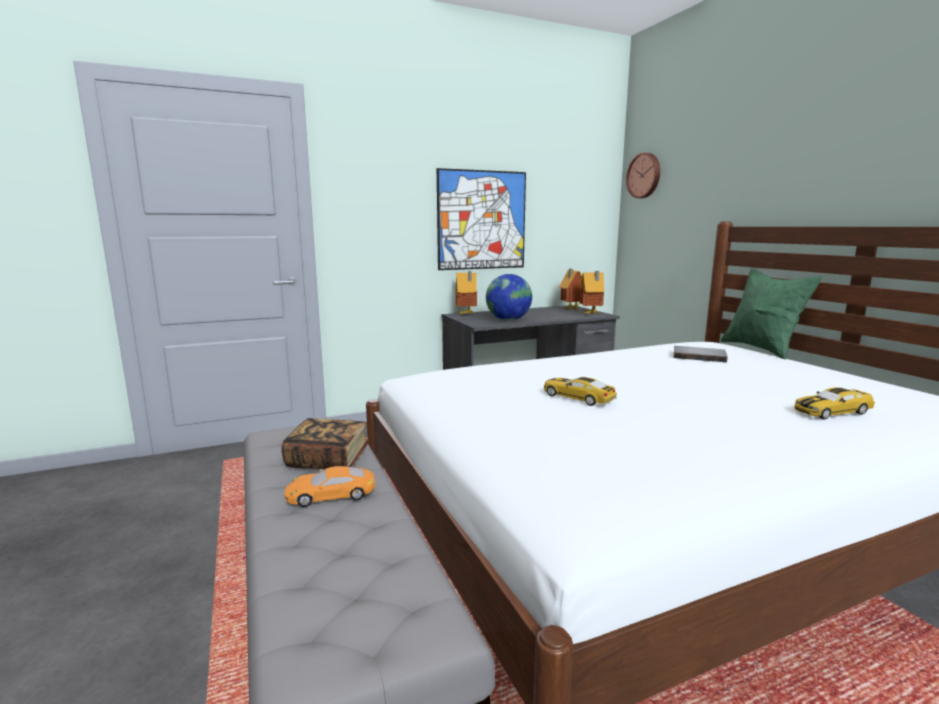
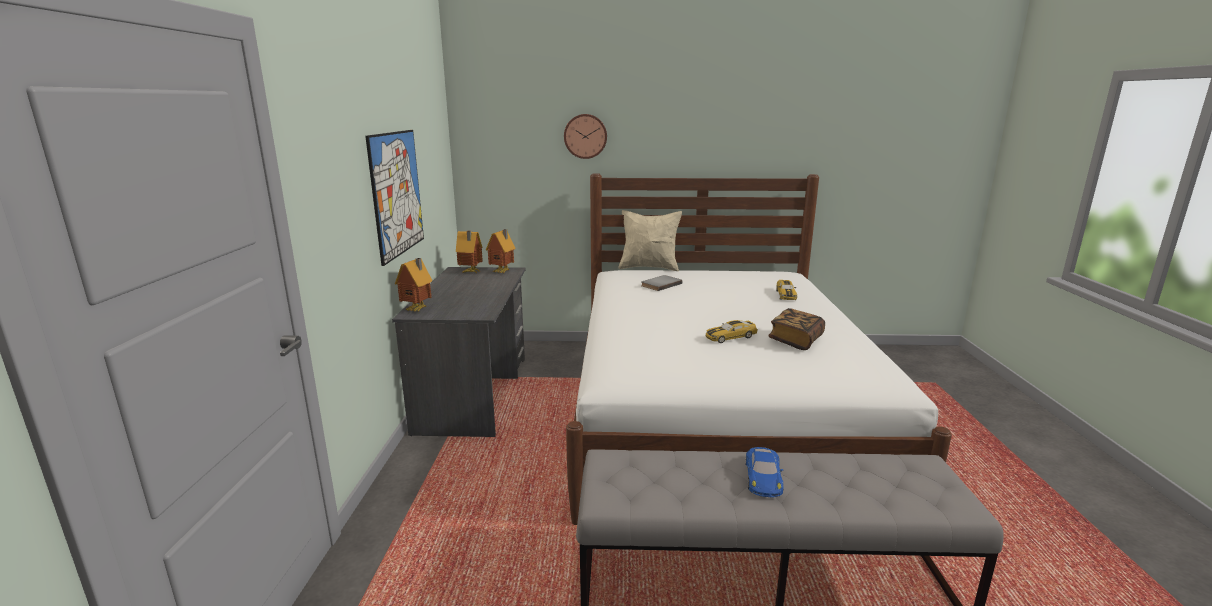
camera: 65 degrees left, 5 degrees up
(328, 460) = (695, 472): book -> book (795, 340)
(331, 494) = (763, 477): orange toy car -> blue toy car
(508, 320) = (479, 301): globe -> none
(644, 175) = (485, 126): wall clock -> wall clock (585, 136)
(761, 349) = (649, 267): green pillow -> beige pillow

